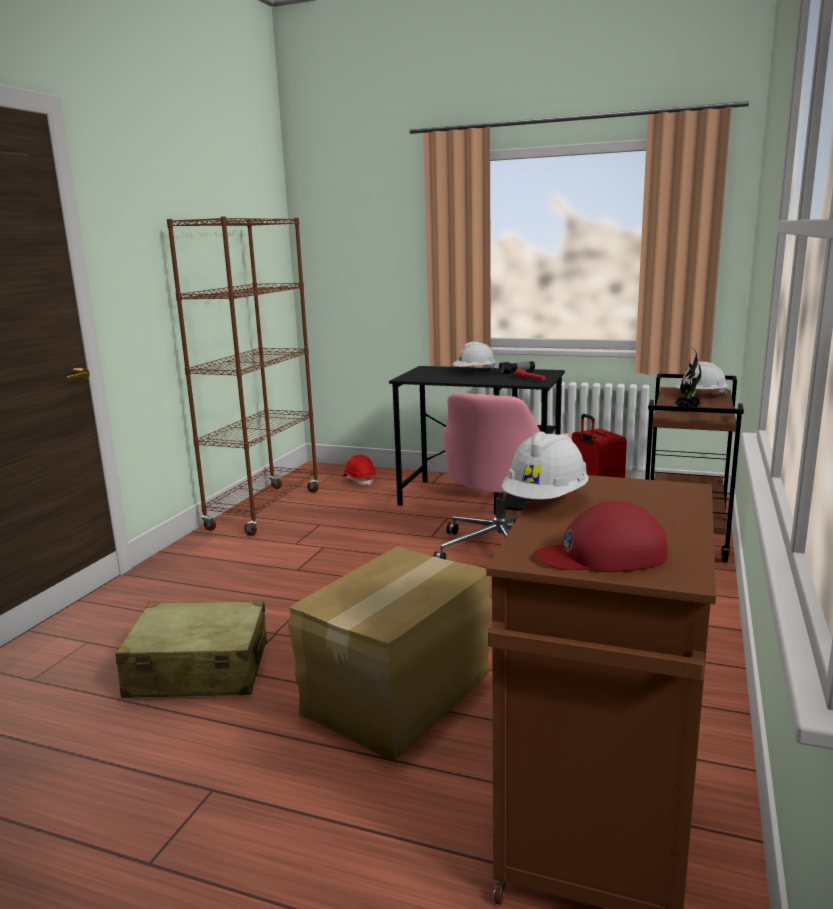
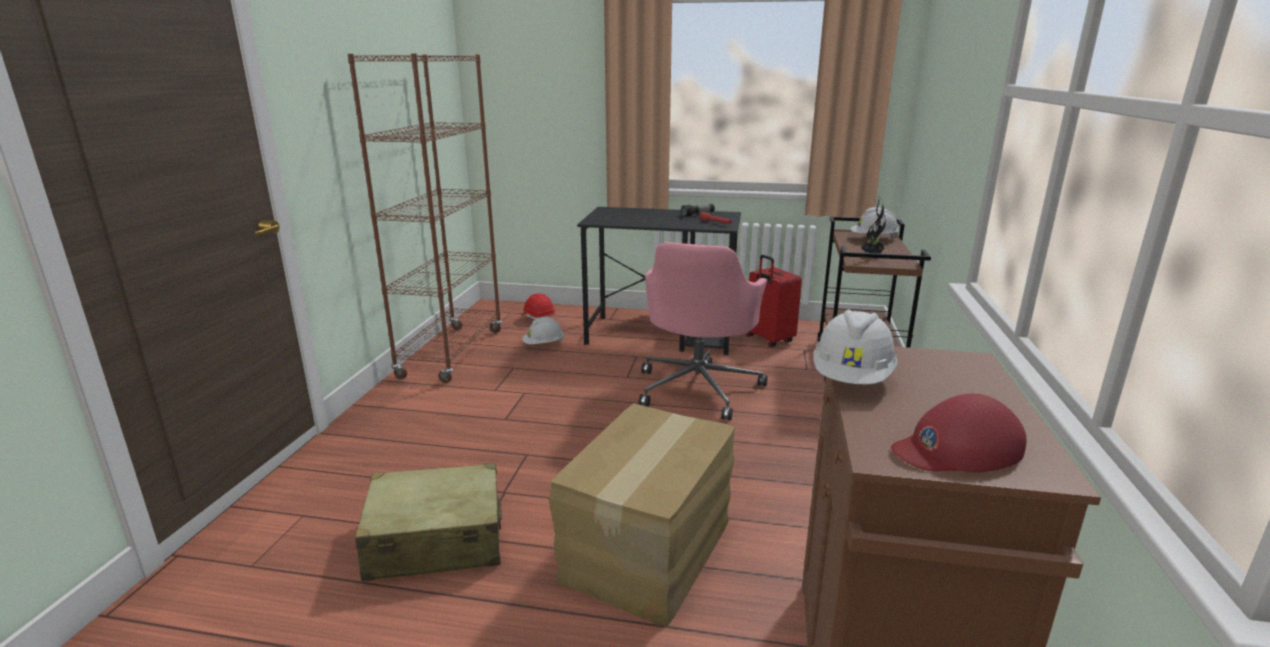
camera: 10 degrees left, 5 degrees up
(474, 372) = (656, 214): white hard hat -> white hard hat (543, 345)

